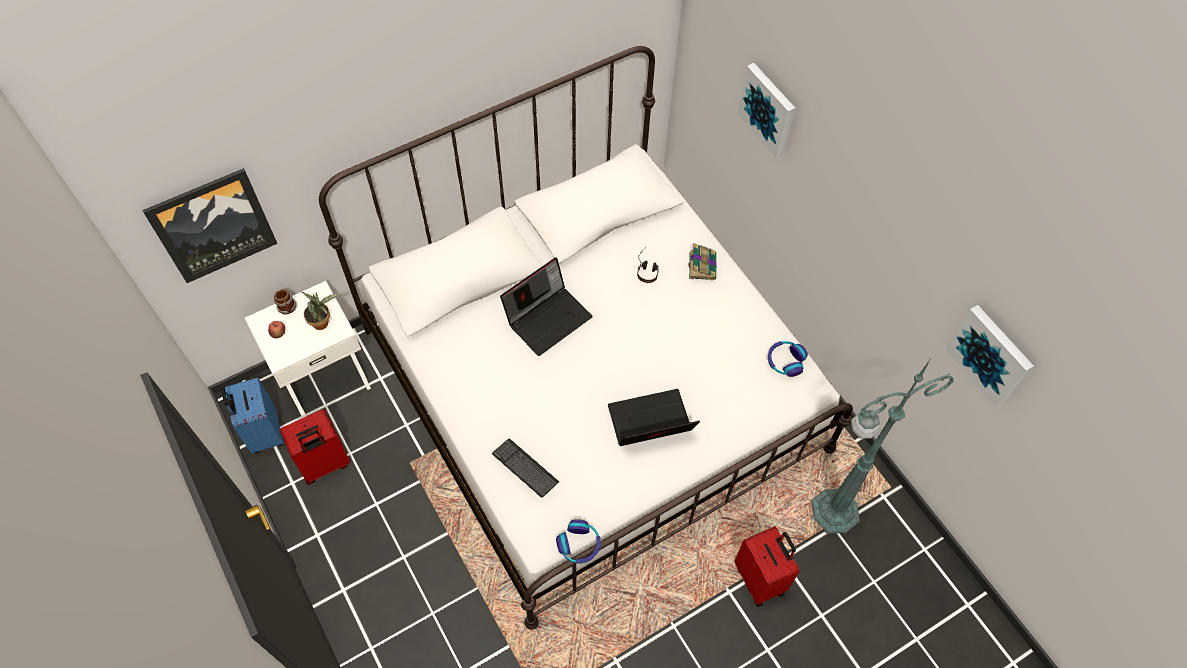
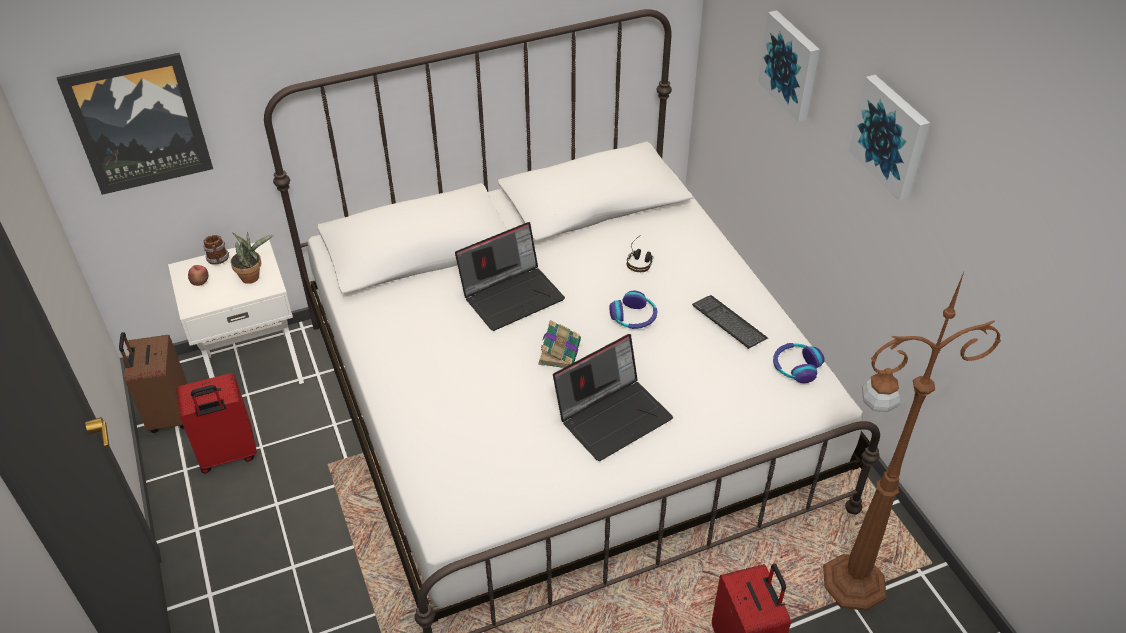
camera: 10 degrees right, 15 degrees down
(264, 433) = (169, 414): blue suitcase -> brown suitcase
(525, 468) = (448, 445): keyboard -> keyboard (729, 323)
(579, 544) = (497, 536): headphones -> headphones (633, 317)
(649, 424) = (613, 415): laptop -> laptop turned 150 degrees clockwise
(702, 265) = (706, 262): book -> book (559, 351)
(832, 512) = (850, 583): green floor lamp -> brown floor lamp
(990, 354) = (1052, 311): picture -> picture (892, 136)

